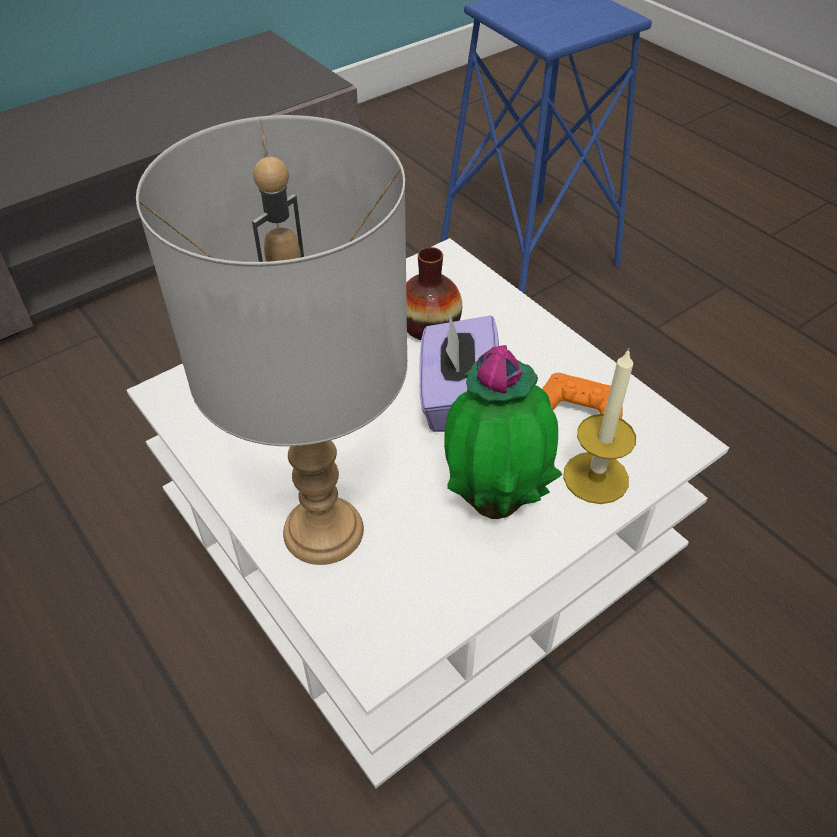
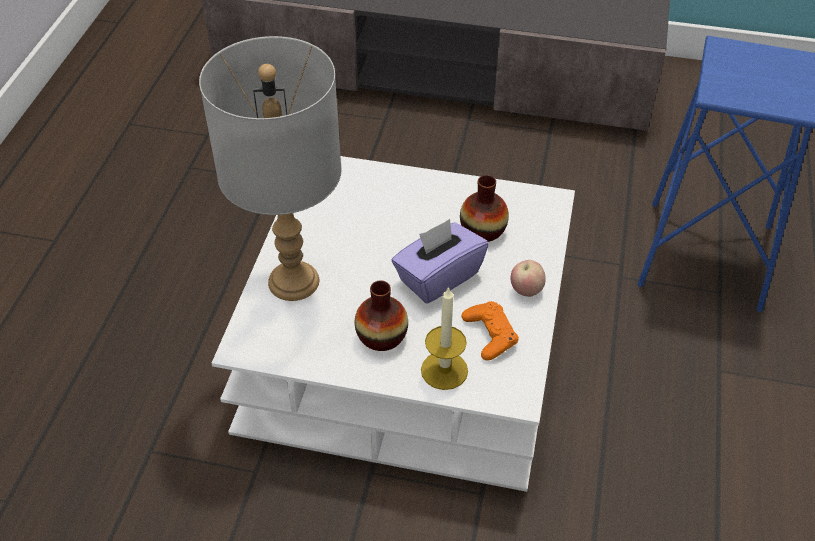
camera: 50 degrees right, 0 degrees up
(495, 500) = (381, 336): potted plant -> vase
(544, 347) = (526, 290): none -> apple

